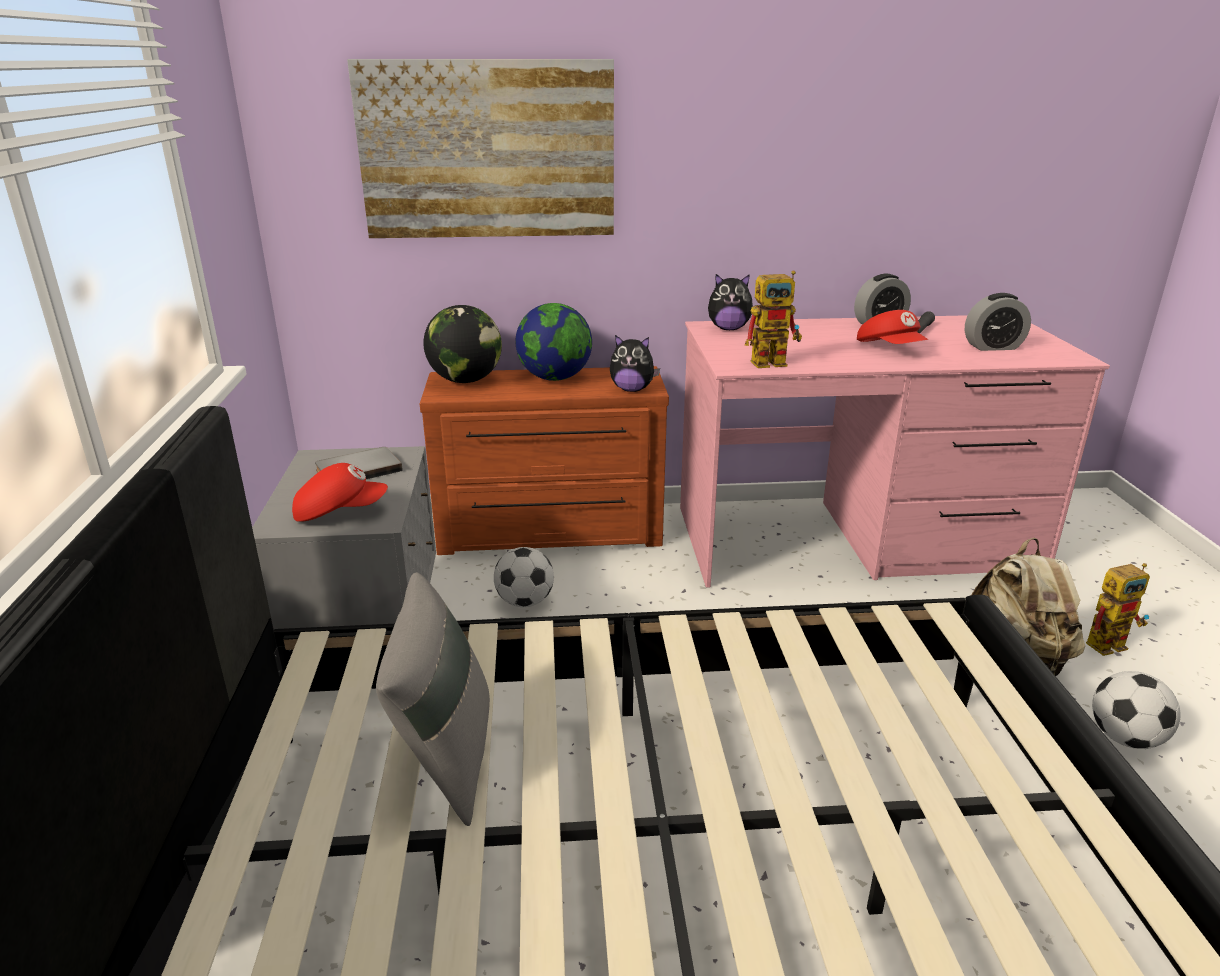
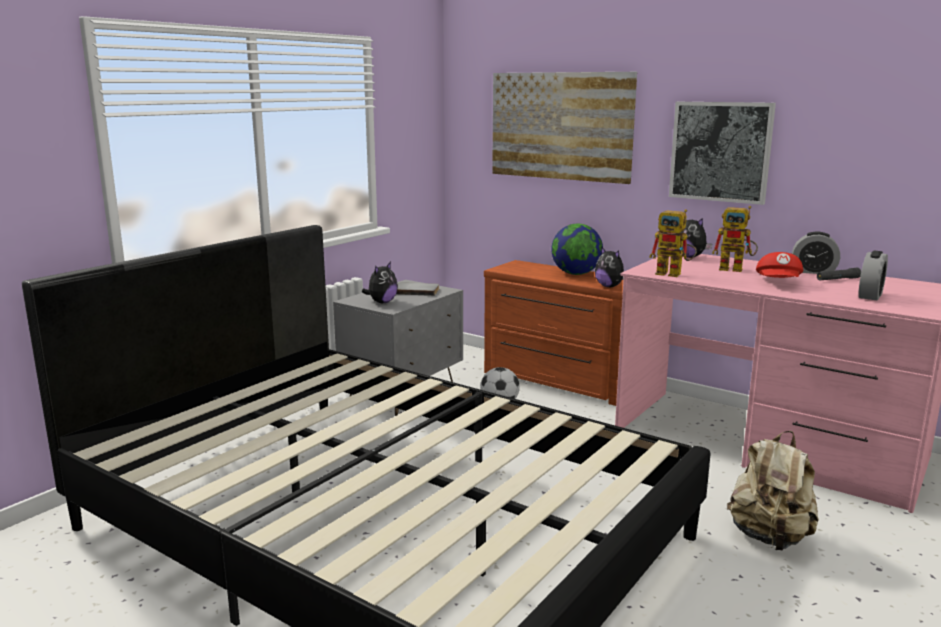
camera: 40 degrees right, 10 degrees down
(340, 512) = (382, 302): red cap -> plush toy
(445, 758) = (324, 404): grey pillow -> none
(465, 380) = (525, 266): globe -> none
(742, 177) = (720, 151): none -> picture
(992, 347) = (870, 295): alarm clock -> alarm clock turned 90 degrees counterclockwise
(1110, 642) = (884, 561): toy robot -> toy robot (736, 269)
(1125, 738) = (789, 601): football -> none

